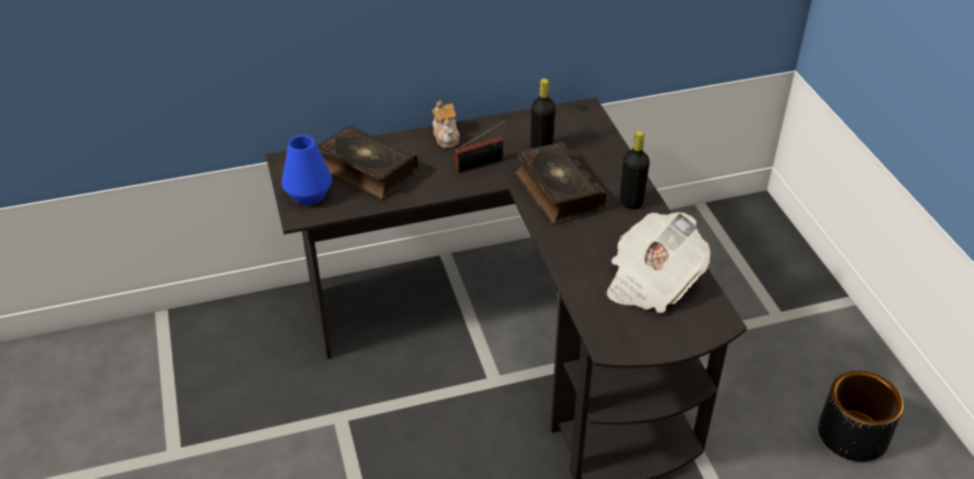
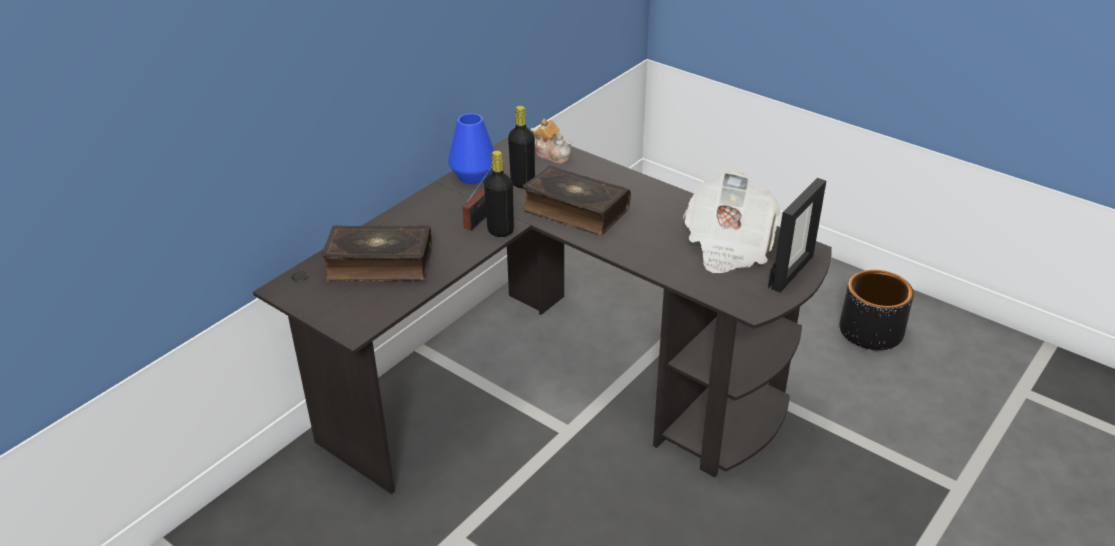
camera: 35 degrees left, 5 degrees down
(309, 195) = (344, 308): blue vase -> blue vase (473, 176)
(446, 136) = (424, 206): teapot -> teapot (552, 155)
(631, 202) = (644, 194): black bottle -> black bottle (500, 231)
(681, 332) = (791, 271): none -> picture frame

